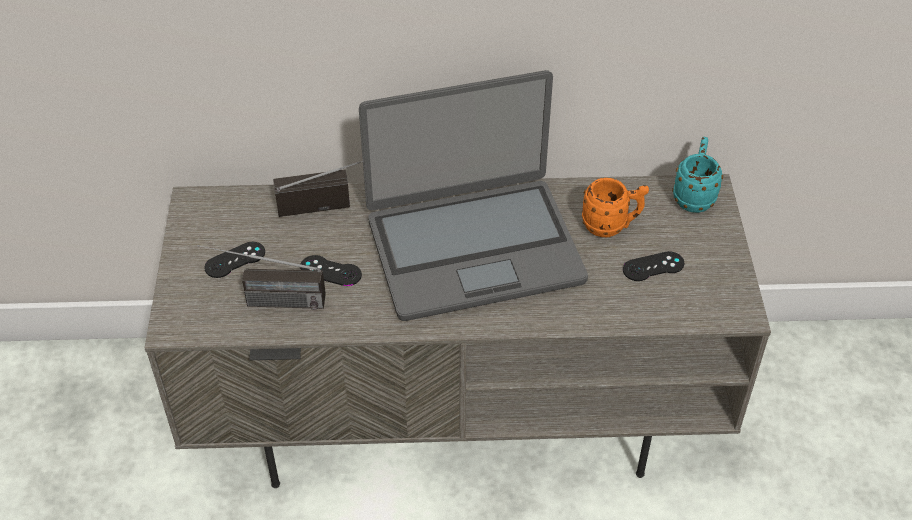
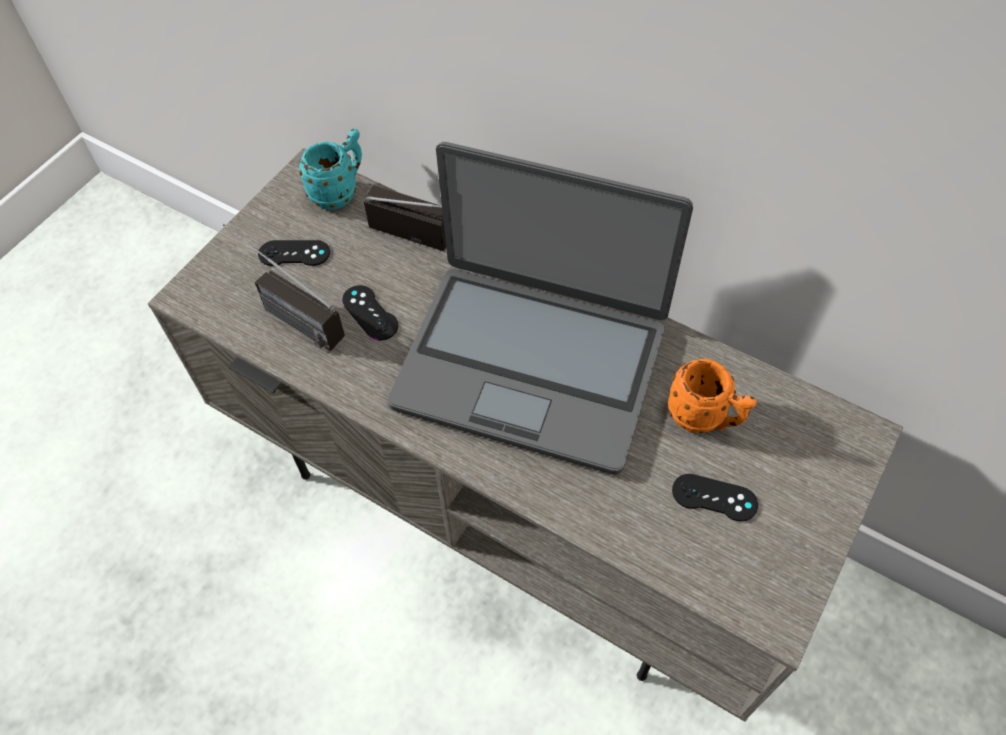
camera: 35 degrees right, 10 degrees up
(694, 196) = (835, 433): turquoise mug -> turquoise mug (340, 191)

